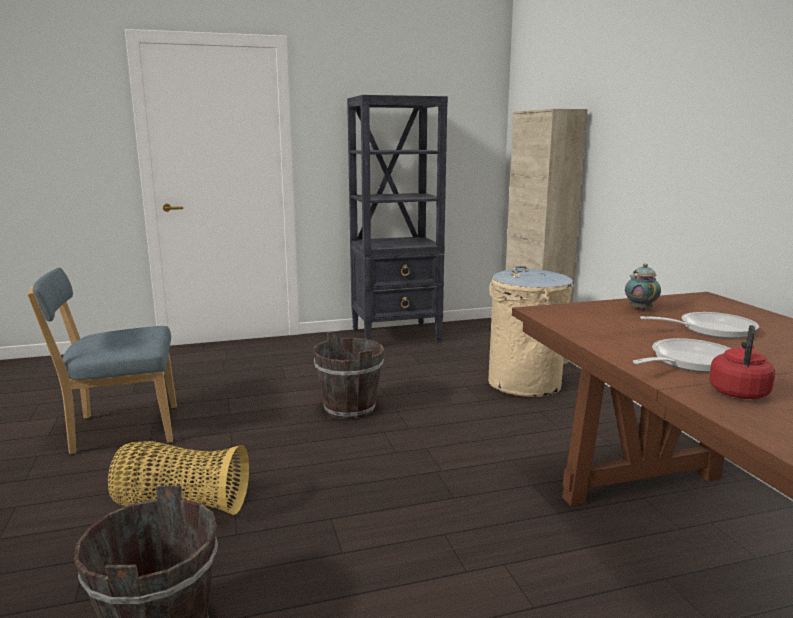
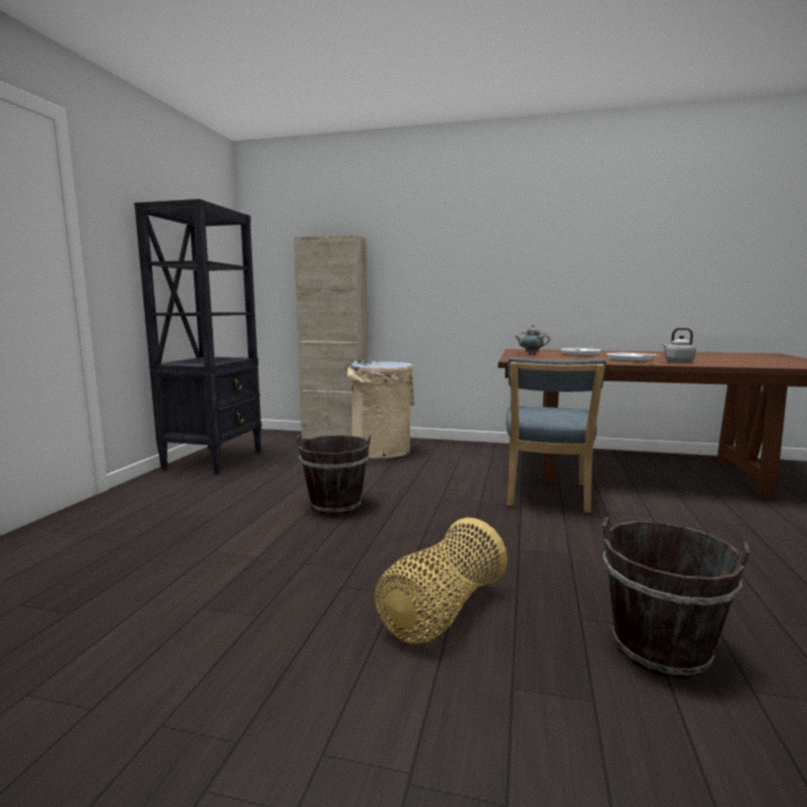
camera: 60 degrees left, 5 degrees down
(120, 430) = (185, 635): blue chair -> blue chair (546, 497)
(739, 392) = (677, 362): red kettle -> grey kettle

